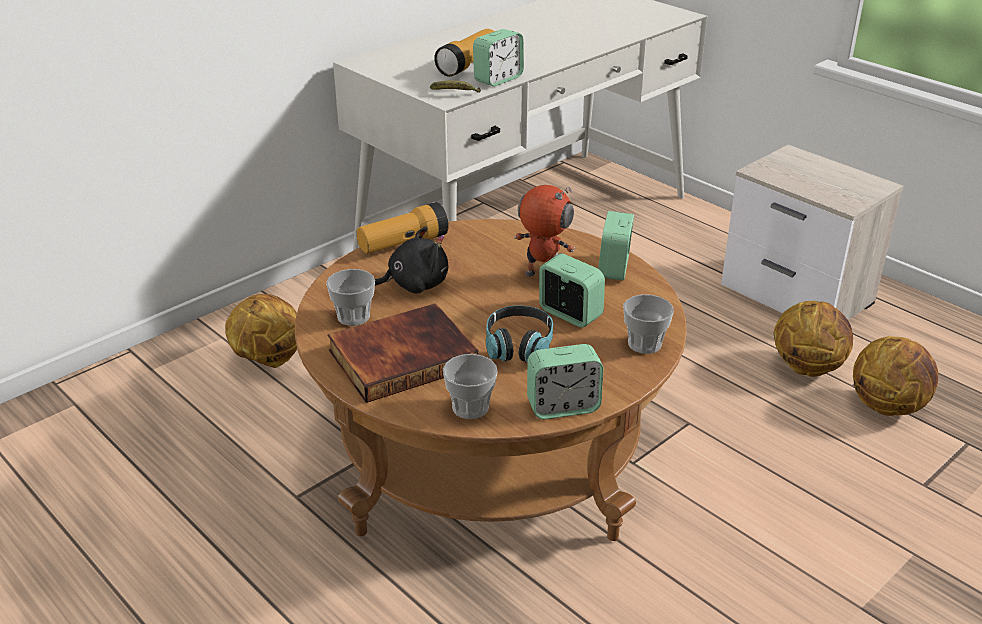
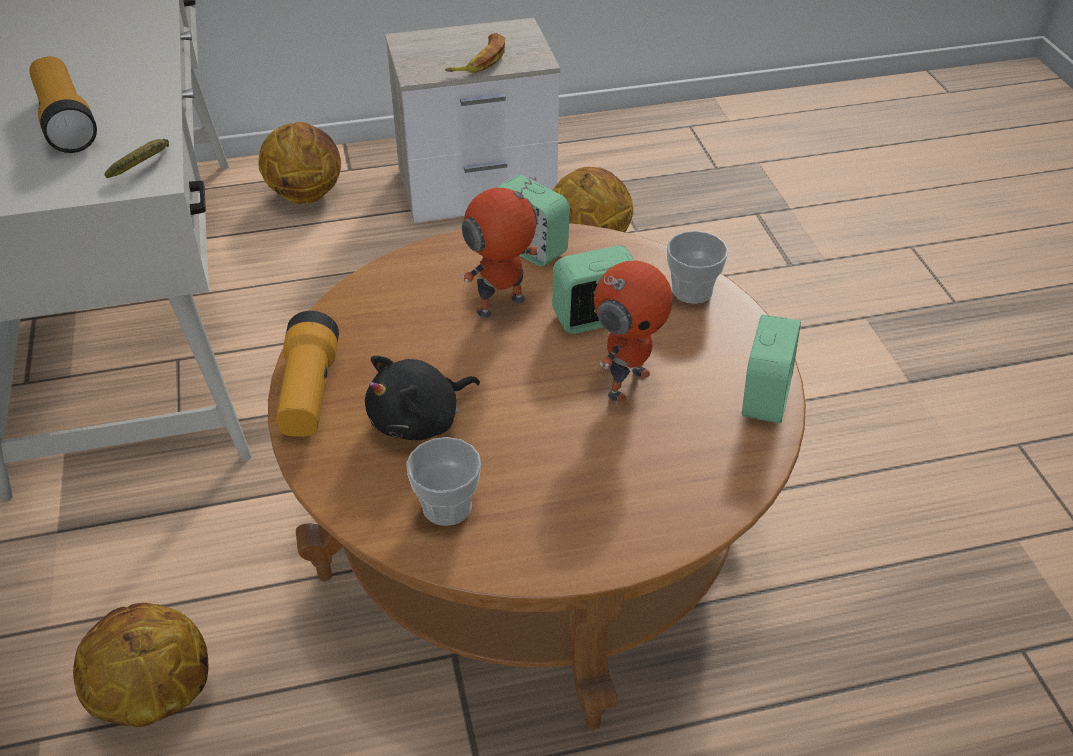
camera: 60 degrees left, 10 degrees up
(402, 356) = (576, 492): book -> none
(413, 285) = (420, 420): black plush toy -> black plush toy turned 135 degrees counterclockwise
(470, 407) = (722, 471): cup -> none
(498, 79) = (147, 117): alarm clock -> none
(519, 345) = (626, 382): headphones -> toy robot
(811, 185) = (480, 60): none -> banana
(888, 406) = (679, 227): basketball -> basketball (306, 194)

